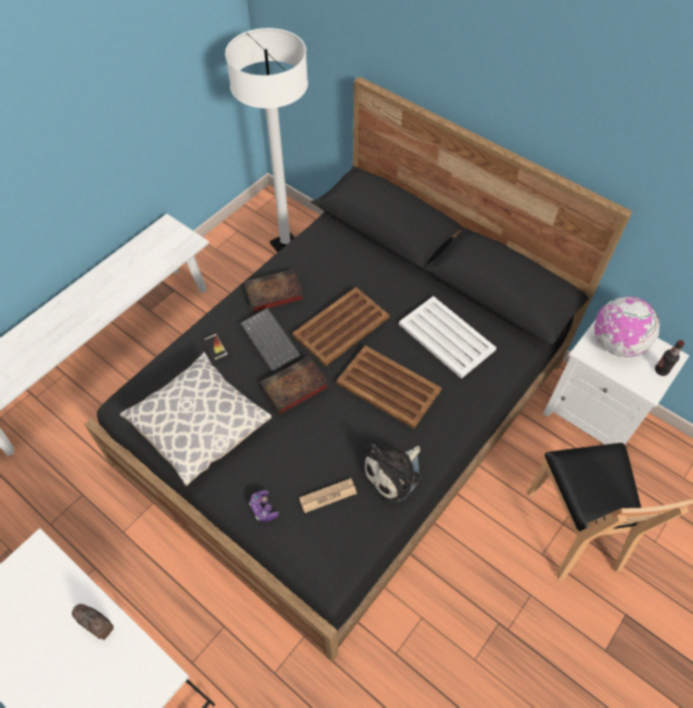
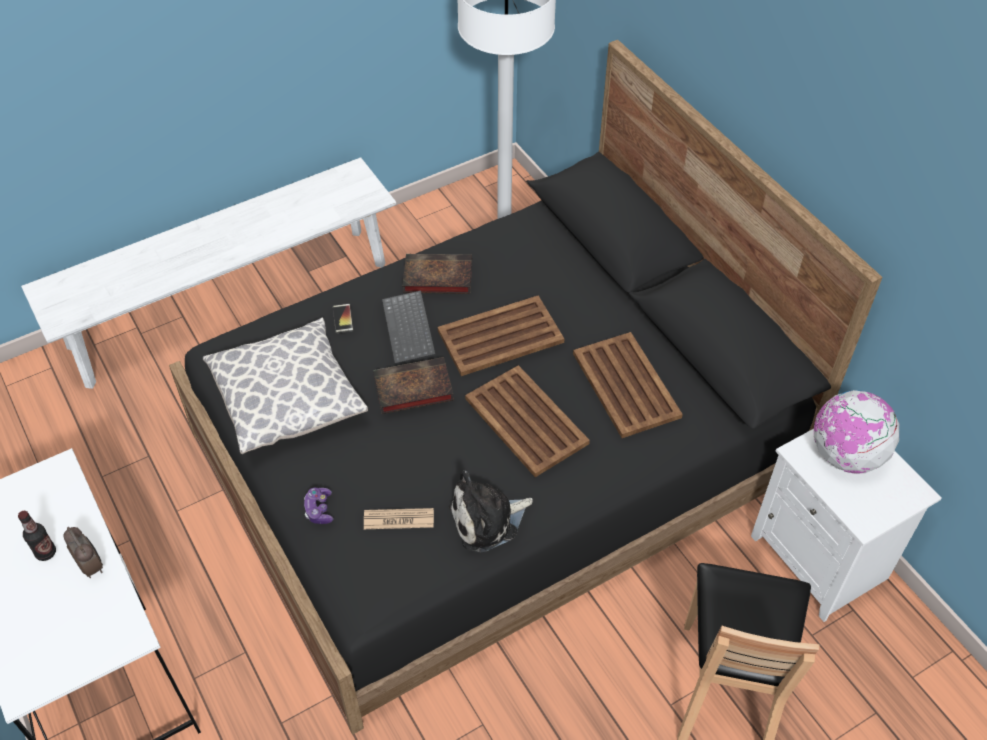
camera: 20 degrees right, 5 degrees down
(446, 336) = (625, 384): white tray -> brown tray
(661, 370) = (891, 504): bottle -> bottle (46, 552)

